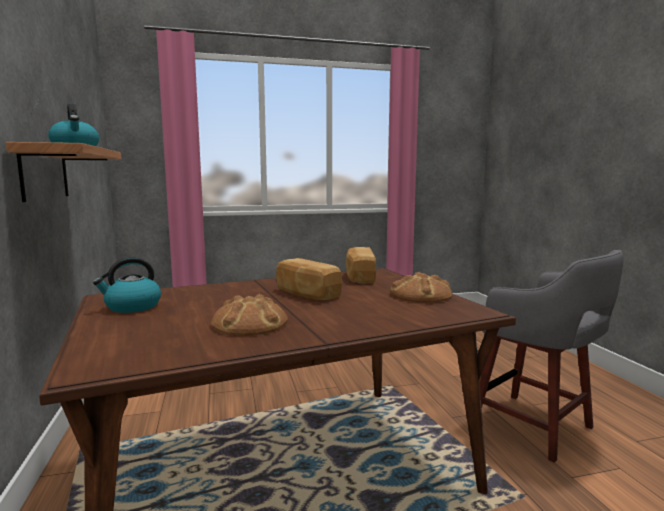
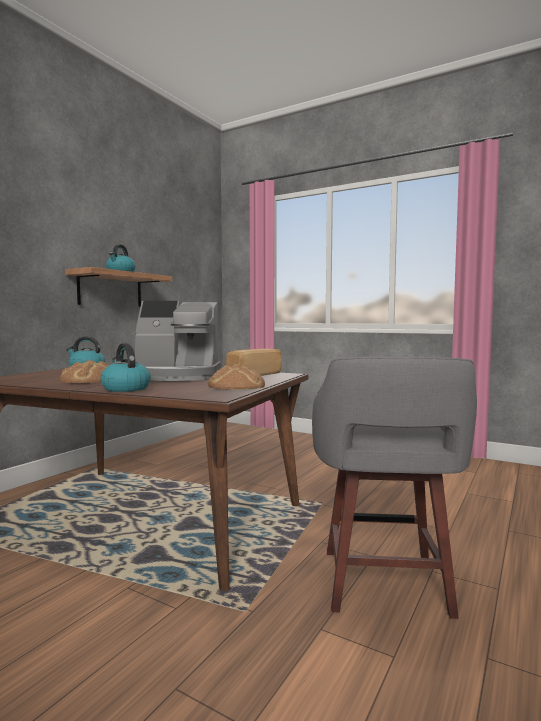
camera: 45 degrees right, 5 degrees down
(306, 294) = (176, 376): bread -> coffee machine
(364, 324) = (125, 388): none -> kettle

